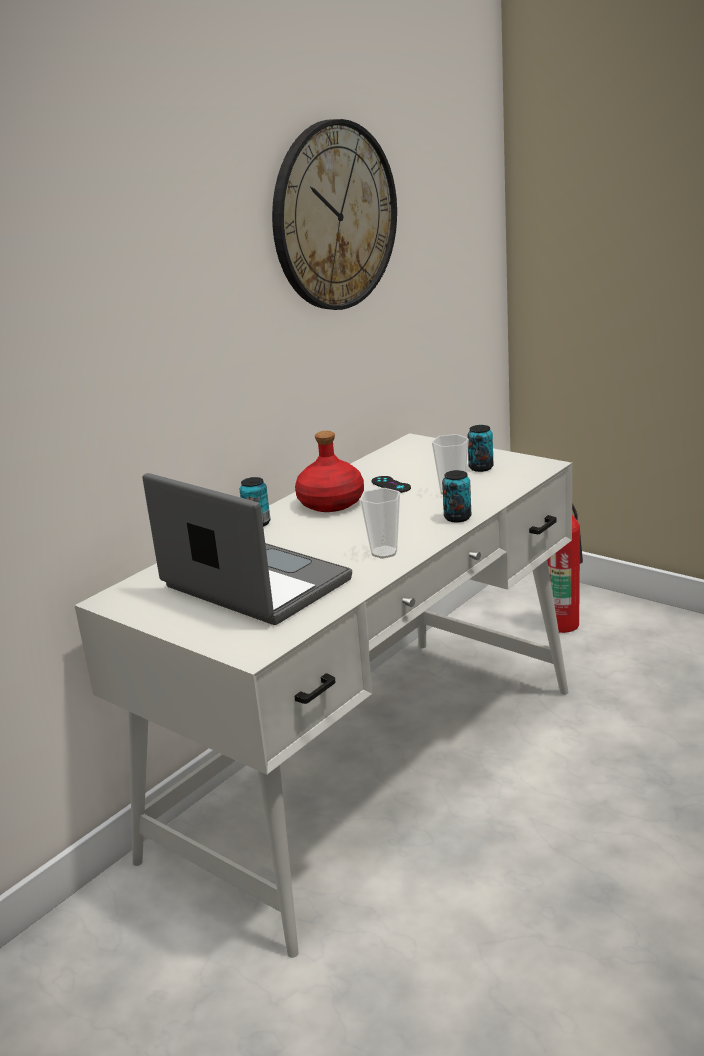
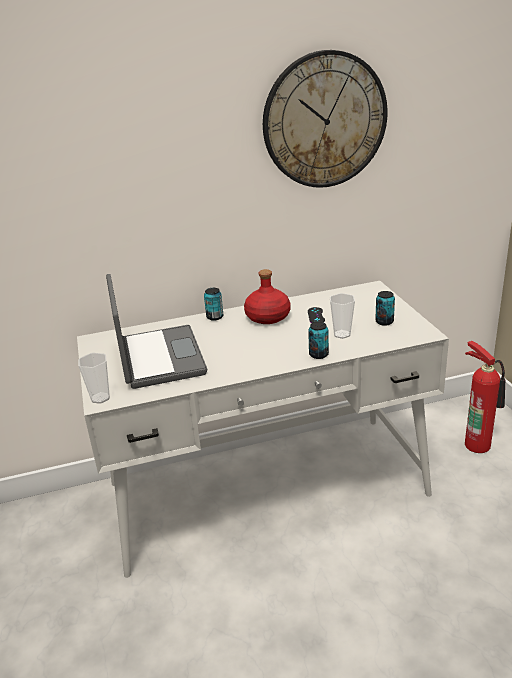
camera: 35 degrees right, 5 degrees up
(384, 552) = (246, 363): cup -> cup (100, 398)

